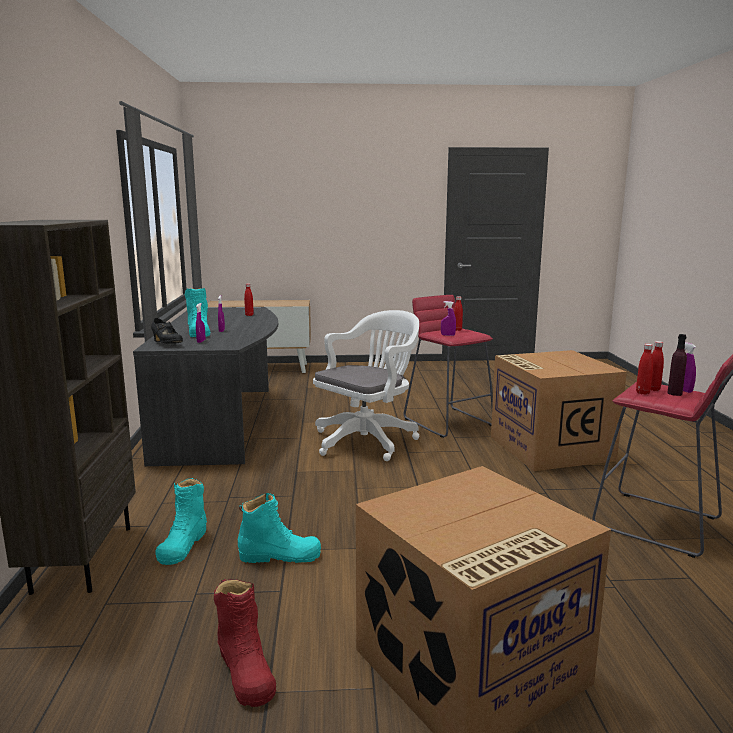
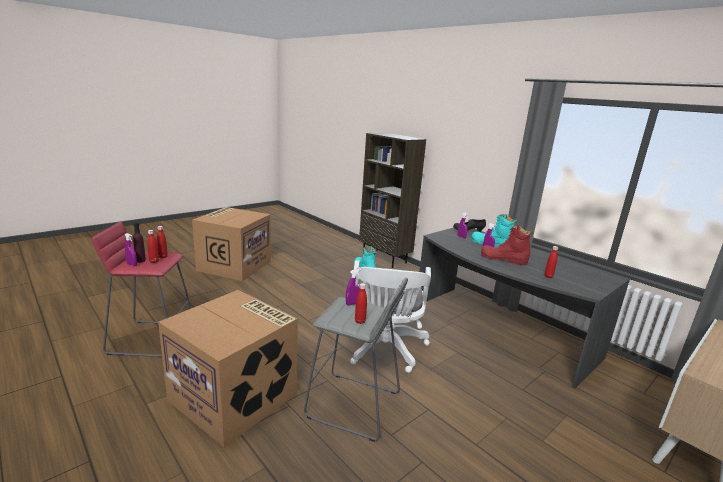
camera: 140 degrees right, 5 degrees up
(245, 670) = (294, 253): red boot -> red boot (503, 259)
(280, 556) = (326, 274): turquoise boot -> none
(448, 422) = (354, 405): red stool -> grey stool

